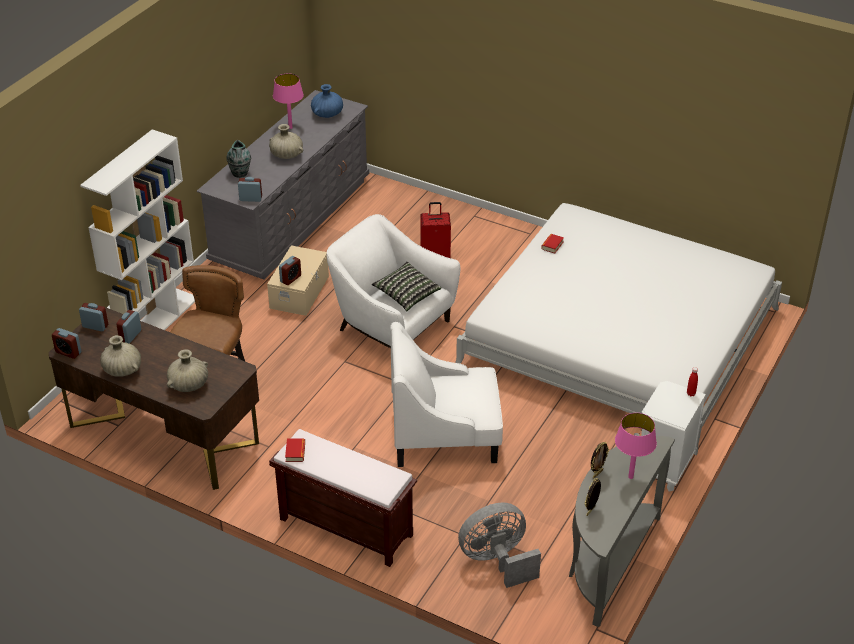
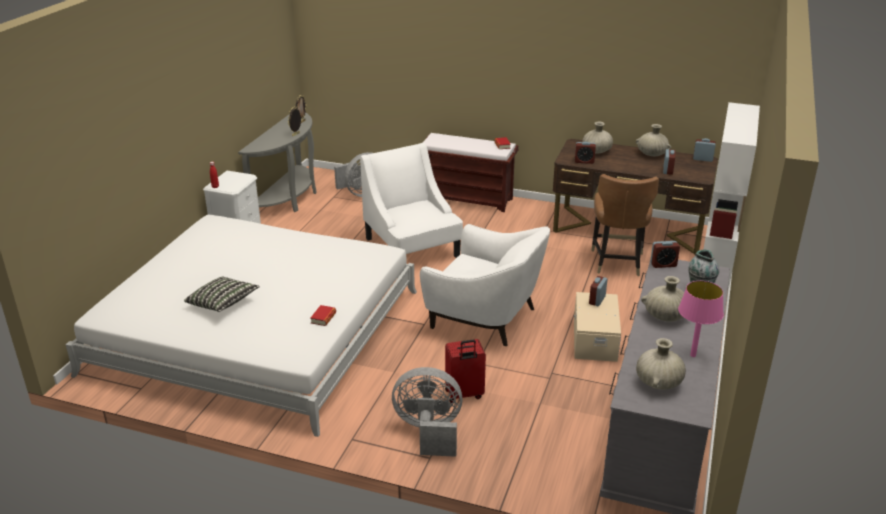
camera: 170 degrees right, 10 degrees down
(95, 326) = (701, 173): alarm clock -> alarm clock (584, 161)
(327, 114) = (658, 382): blue vase -> beige vase
(407, 294) = (468, 269): pillow -> pillow (223, 303)
(445, 435) = (412, 247): white armchair -> white armchair turned 105 degrees counterclockwise
(471, 232) = (429, 431): none -> grey fan
(631, 477) = (273, 135): pink table lamp -> none

